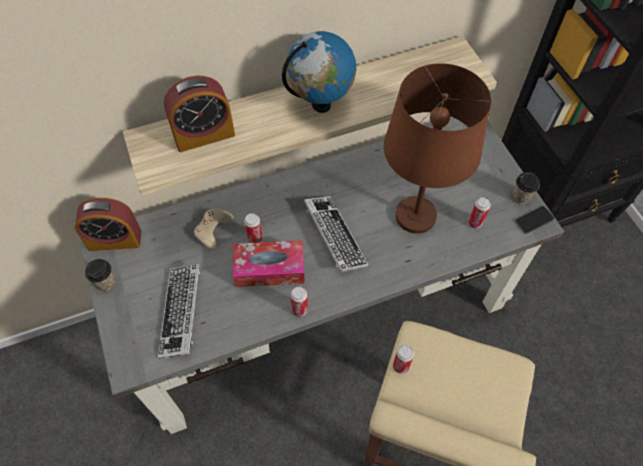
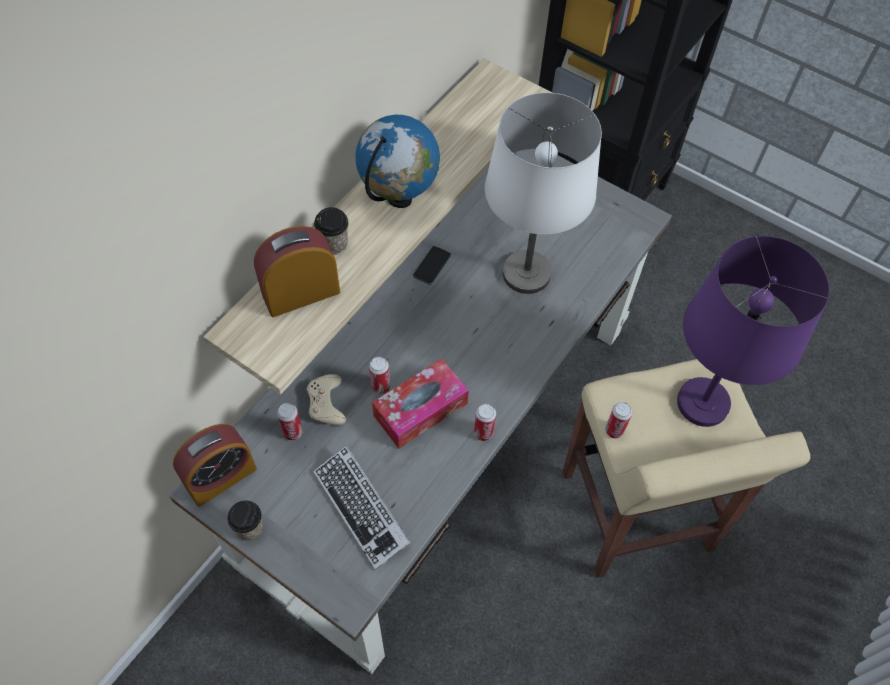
camera: 35 degrees left, 0 degrees up
(204, 135) = (301, 293): alarm clock -> alarm clock turned 150 degrees counterclockwise
(334, 236) = (461, 338): keyboard -> none
(415, 215) = (525, 273): brown table lamp -> white table lamp
(475, 223) = (587, 250): can -> can (293, 432)
(487, 387) = (702, 402): none -> purple table lamp
(521, 197) = (611, 201): cup -> cup (334, 245)
(534, 220) = (639, 218): phone -> phone (432, 266)

